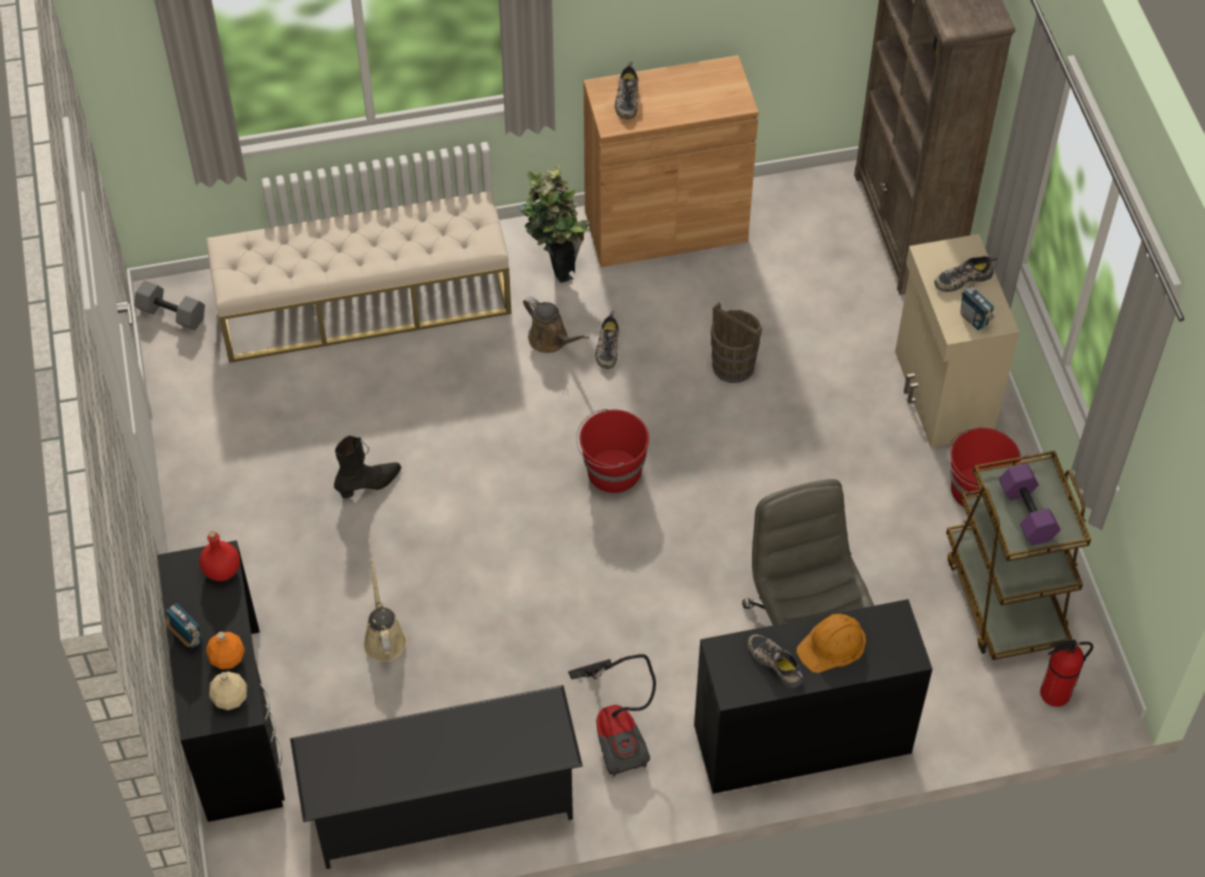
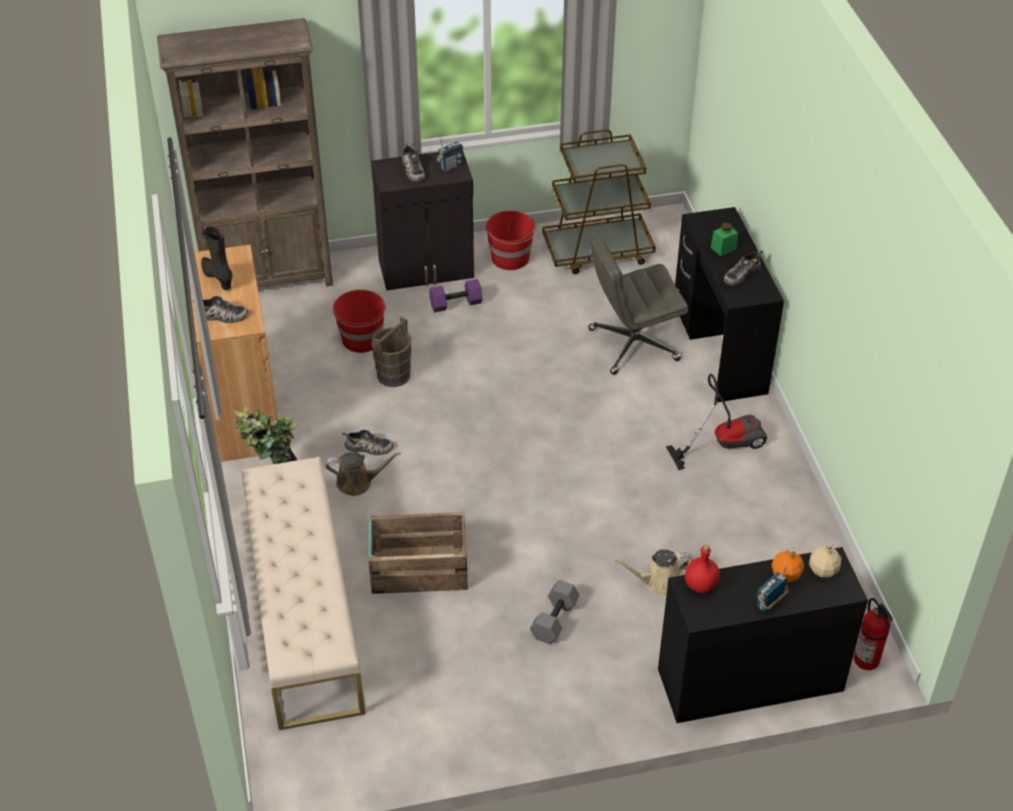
camera: 90 degrees left, 10 degrees down
(173, 313) = (299, 767): grey dumbbell -> grey dumbbell (553, 619)
(369, 484) = (506, 599): black boot -> black boot (217, 277)
(418, 400) = (417, 569): none -> crate
(442, 806) = (803, 540): black shoe rack -> none
(551, 339) = (358, 483): brown watering can -> brown watering can turned 45 degrees clockwise
(612, 471) = (493, 445): red bucket -> red bucket (362, 339)
(832, 645) = (723, 248): orange hard hat -> green jar
(941, 394) = (427, 269): beige cabinet -> black cabinet
(1025, 513) = (607, 163): purple dumbbell -> purple dumbbell (455, 304)
(1054, 694) = (670, 235): fire extinguisher -> fire extinguisher (867, 660)

